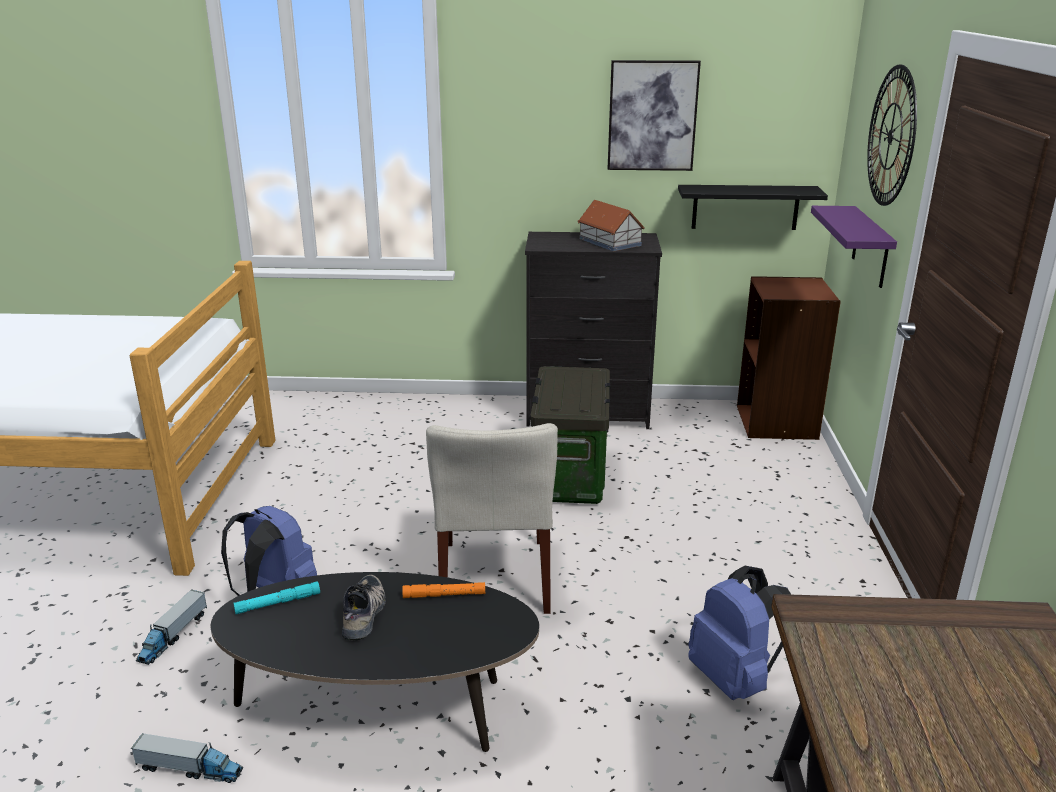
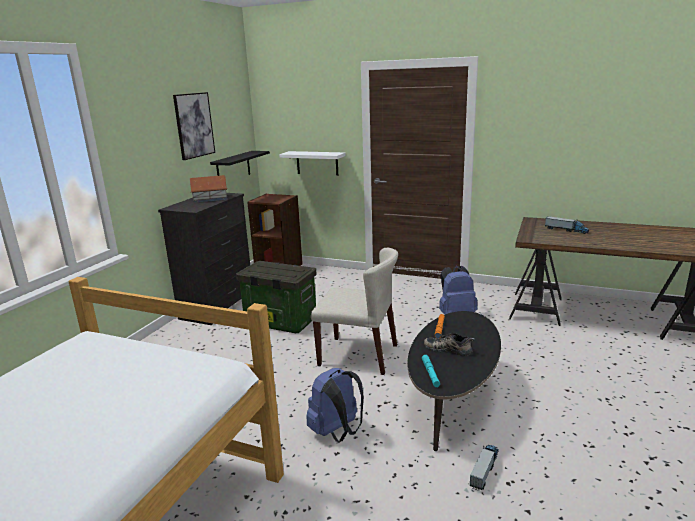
camera: 70 degrees left, 5 degrees down
(173, 636) = (354, 481): toy truck -> toy truck (566, 230)
(870, 247) = (317, 163): purple shelf -> white shelf
(891, 136) = (316, 112): wall clock -> none

